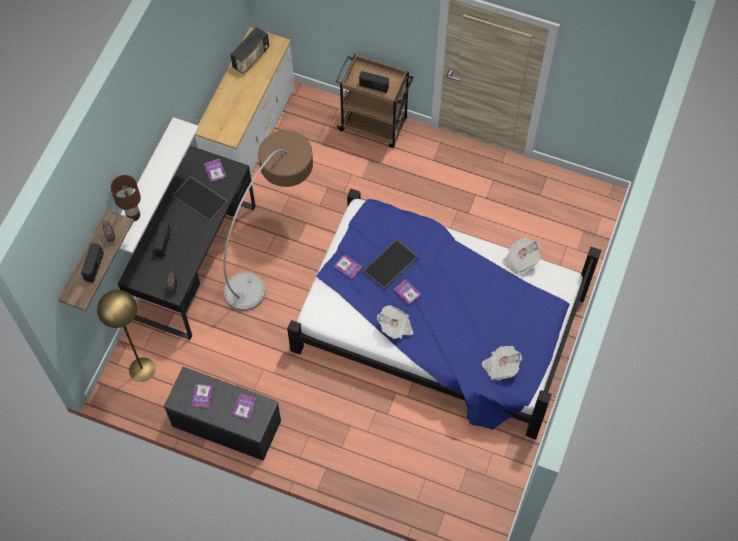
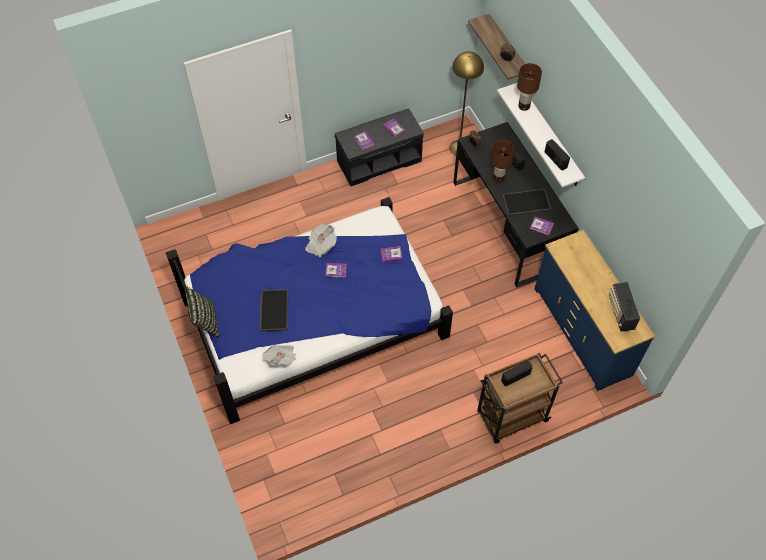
camera: 135 degrees right, 5 degrees down
(94, 267) = (493, 40): radio -> radio (555, 159)
(194, 239) = (498, 178): none -> brown table lamp
(250, 134) = (582, 331): white dresser -> blue dresser
(272, 248) = (472, 272): floor lamp -> none
(390, 265) = (365, 278): tray -> tray (273, 309)
(500, 366) = (228, 277): newspaper -> none
(554, 343) = (205, 321): none -> pillow

